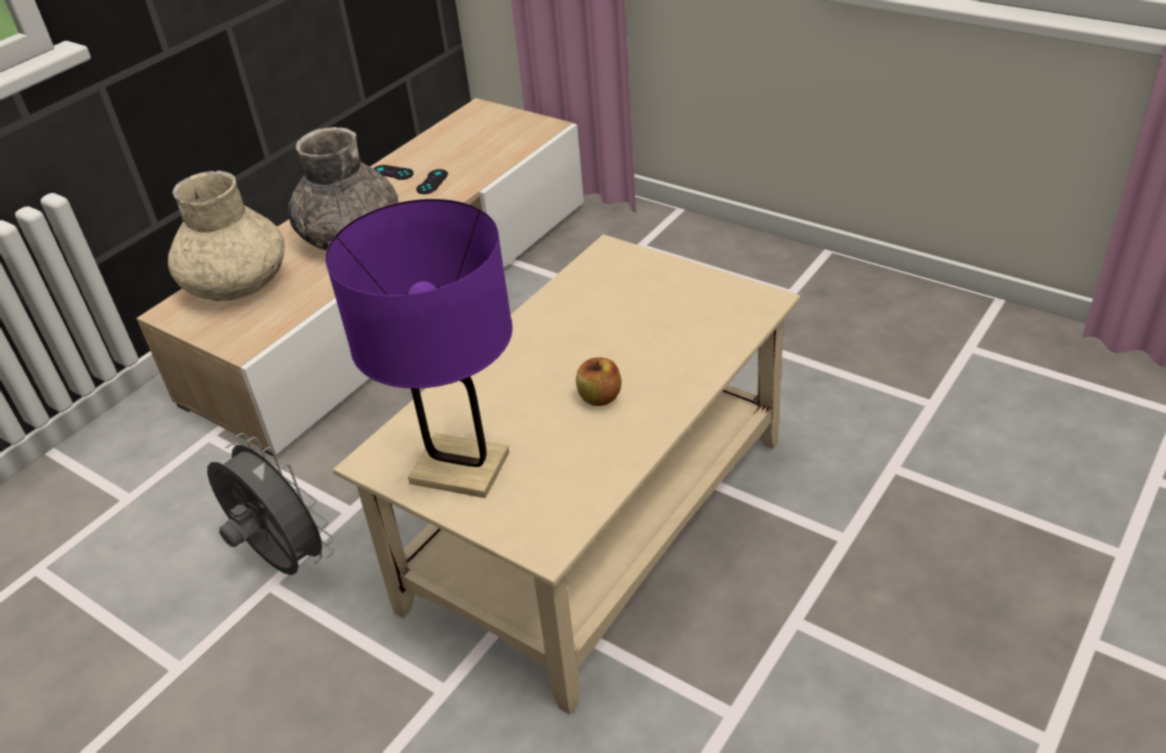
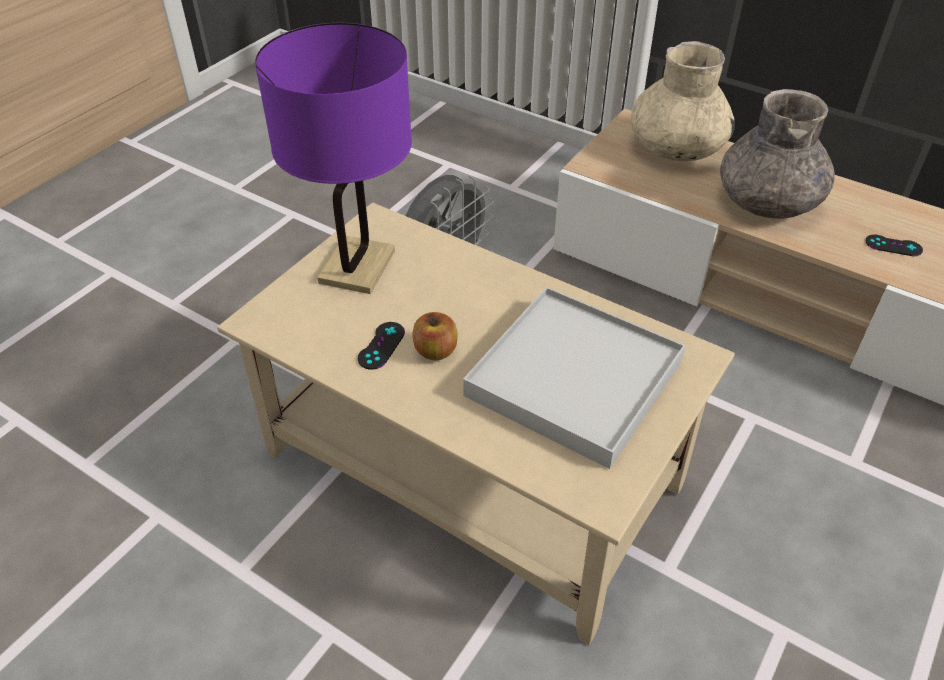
camera: 85 degrees right, 5 degrees up
(392, 173) = (902, 215): black game controller -> black game controller (381, 345)
(635, 313) = (575, 379): none -> white tray

